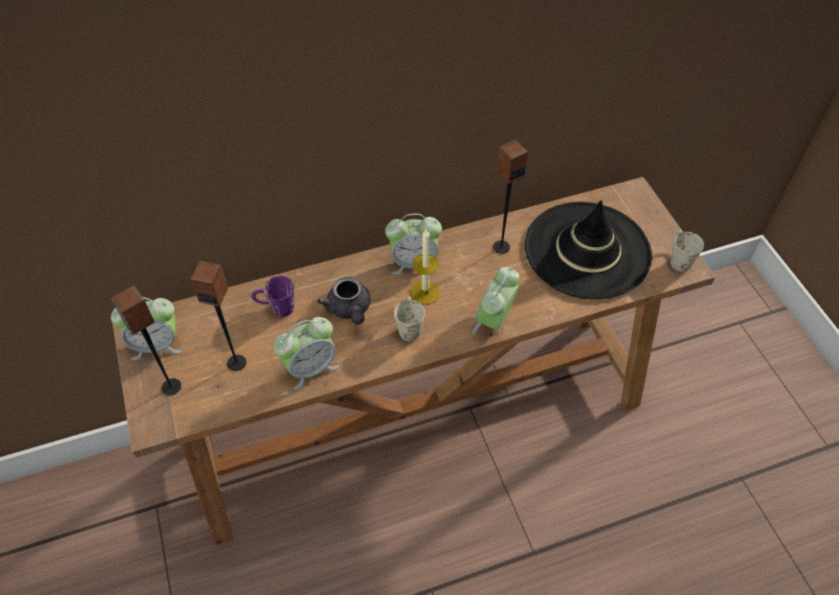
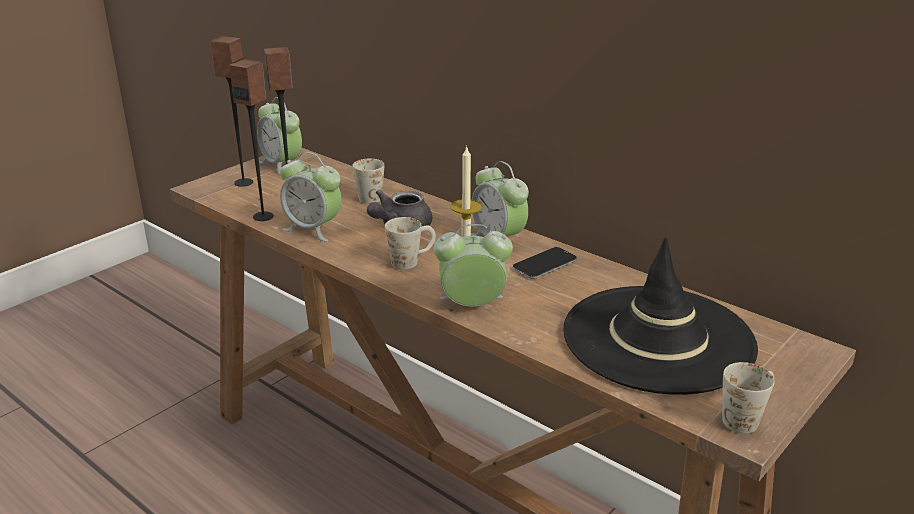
camera: 60 degrees right, 25 degrees down
(276, 308) = (366, 196): purple mug -> white mug
(466, 255) = (544, 264): none -> phone
(501, 246) = (585, 281): speaker -> speaker (263, 216)

